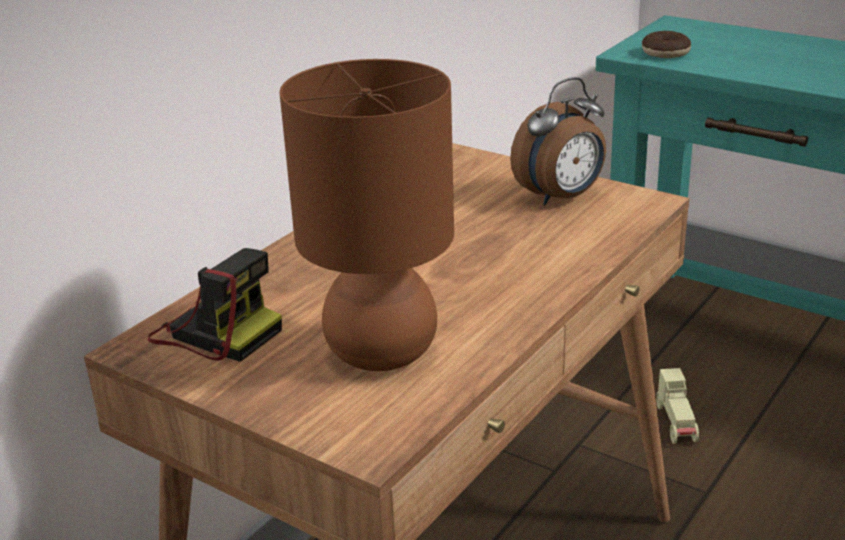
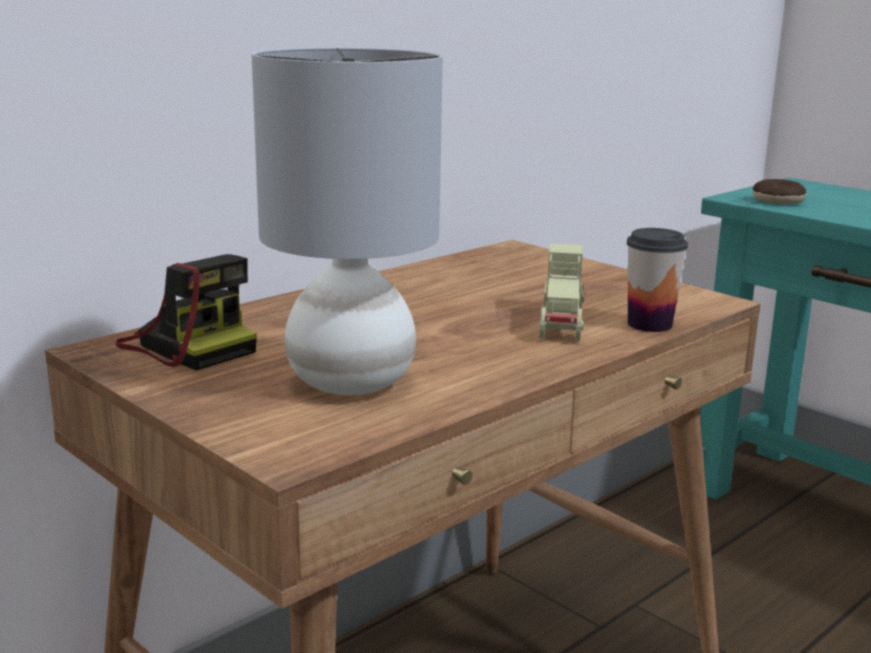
camera: 10 degrees right, 10 degrees down
(382, 352) = (352, 381): brown table lamp -> grey table lamp
(561, 197) = (615, 289): alarm clock -> none
(606, 240) = (649, 324): none -> cup
(676, 423) = (752, 601): beige toy car -> beige toy car (562, 324)

